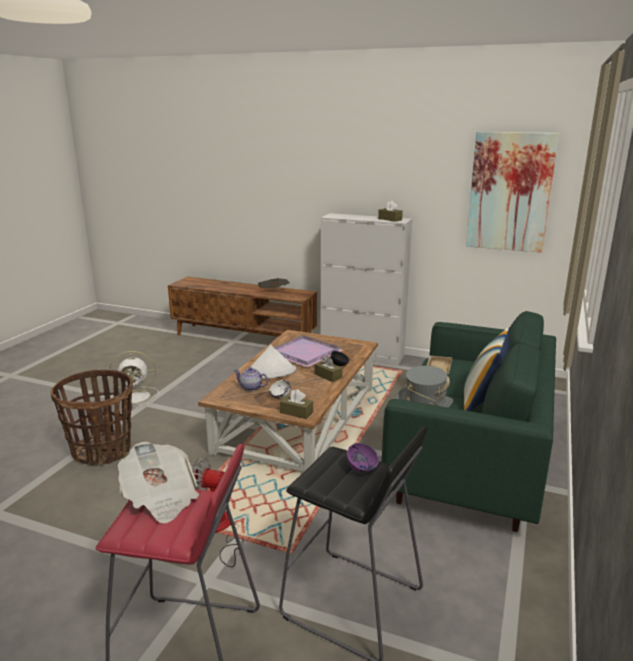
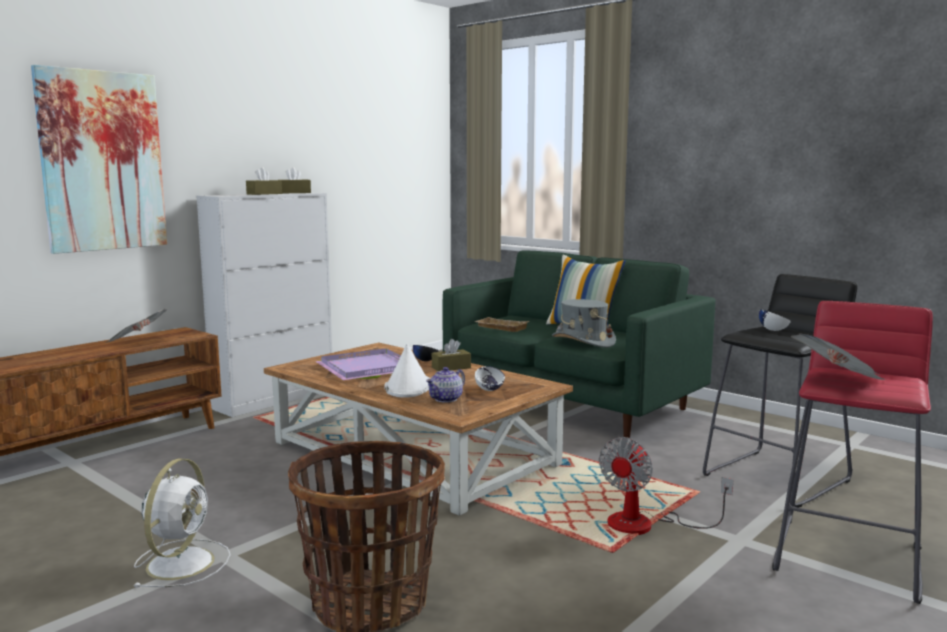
camera: 70 degrees left, 10 degrees down
(296, 412) = (537, 387): brown tissue box -> brown tissue box (264, 194)
(362, 469) = (773, 330): purple bowl -> white bowl
(510, 192) = (389, 153): picture -> picture (102, 161)

